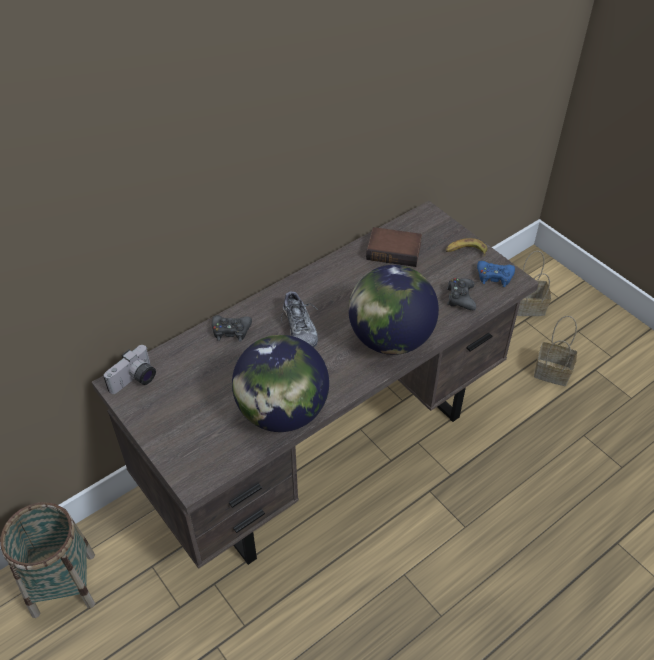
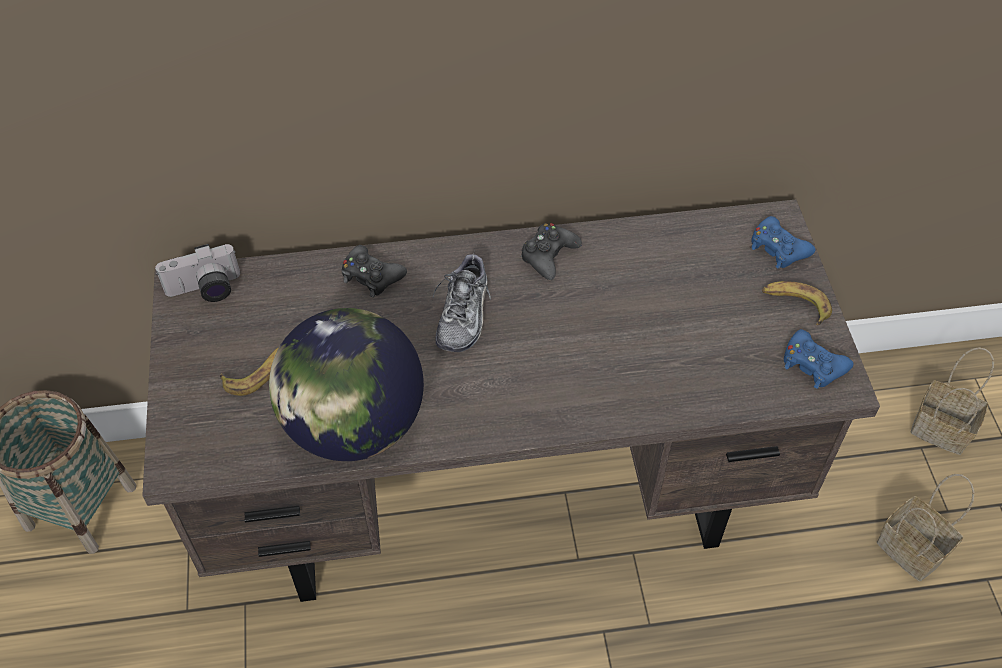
camera: 30 degrees right, 5 degrees up
(204, 411) = (257, 373): none -> banana
(390, 339) = (579, 389): globe -> none
(395, 250) = (685, 257): book -> none
(437, 228) = (778, 248): none -> blue game controller
(460, 297) = (733, 374): black game controller -> black game controller (548, 255)

